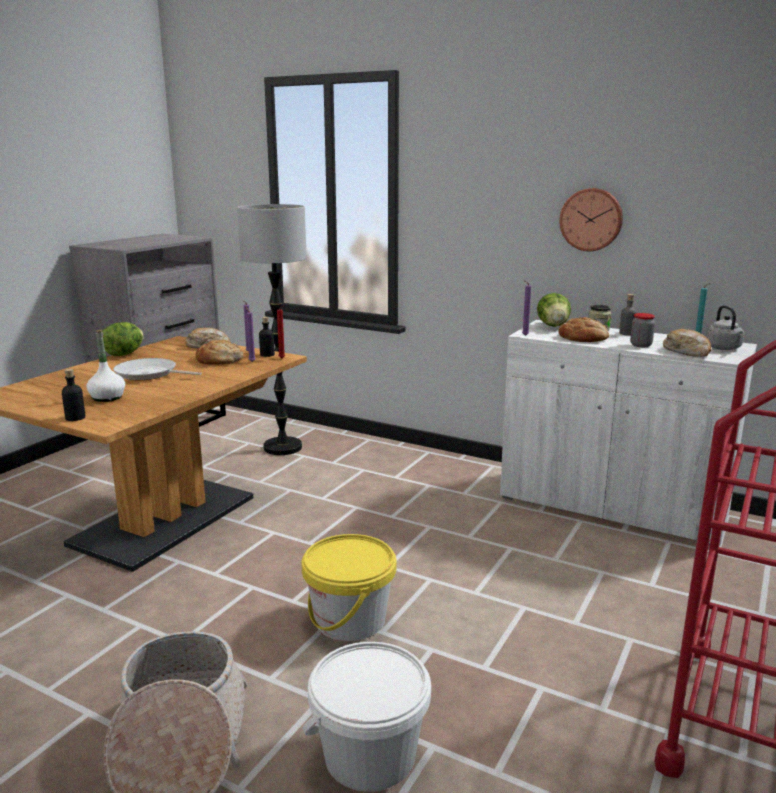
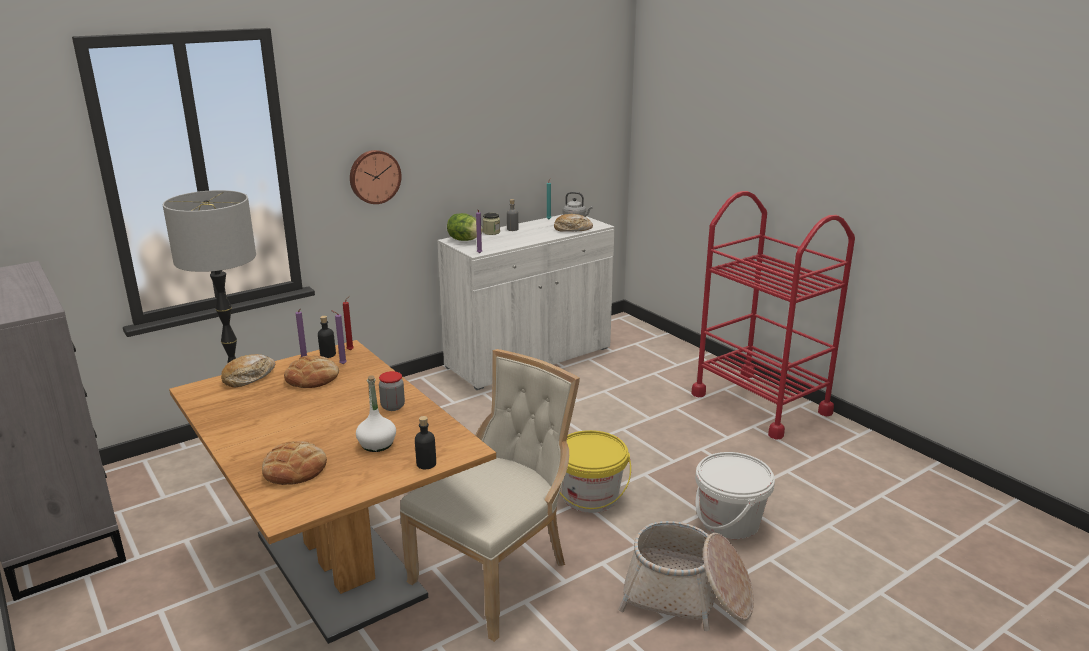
camera: 65 degrees left, 5 degrees up
(124, 354) = (210, 425): lettuce -> none
(149, 374) = (318, 417): frying pan -> none
(178, 597) = (496, 575): none -> beige chair
(583, 337) = (507, 241): bread -> bread (294, 469)
(591, 219) = (465, 148): wall clock -> wall clock (374, 176)
(640, 345) = (544, 234): jar -> jar (393, 406)

